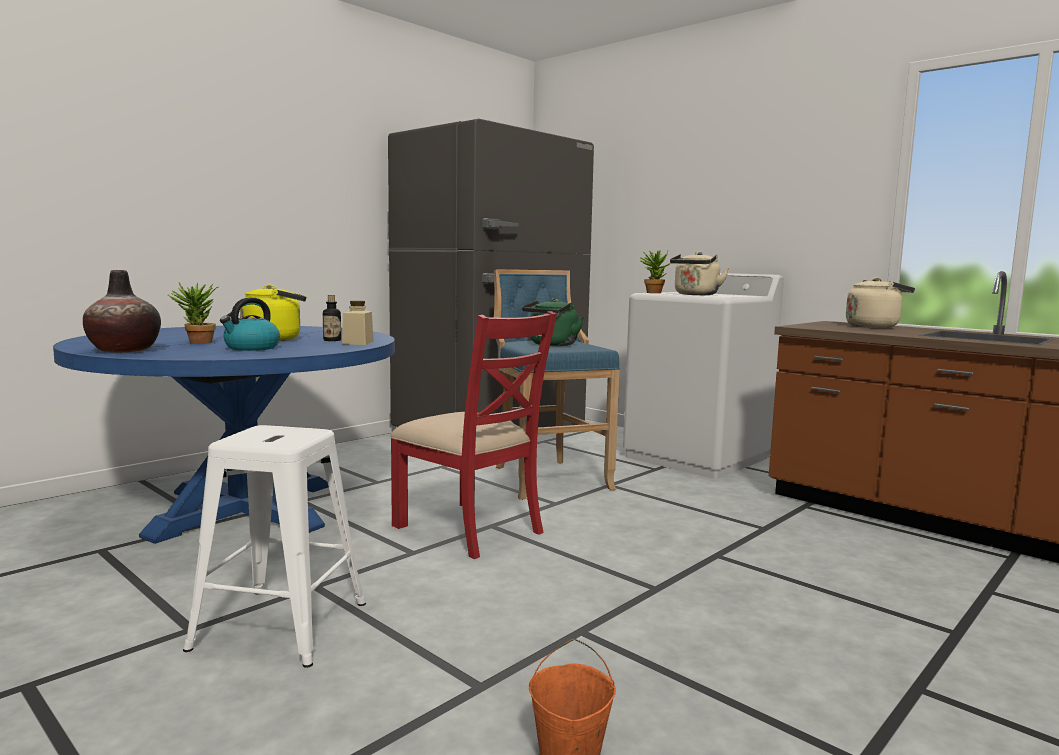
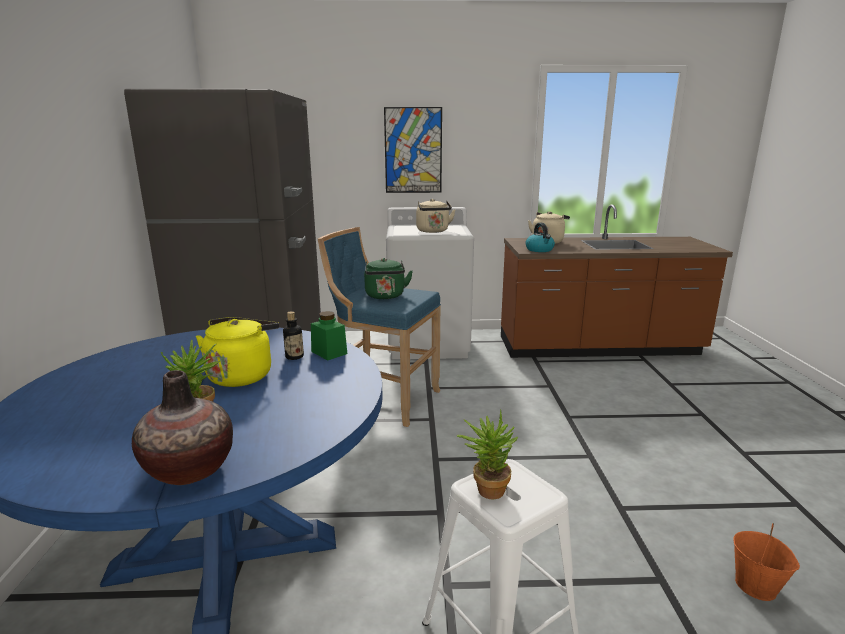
camera: 45 degrees left, 10 degrees up
(251, 348) = (288, 401): kettle -> kettle (539, 250)
(358, 342) = (329, 352): beige jar -> green jar
(470, 529) = (430, 469): red chair -> none
(653, 292) = (397, 232): potted plant -> potted plant (486, 488)
(723, 199) = (413, 150): none -> picture

